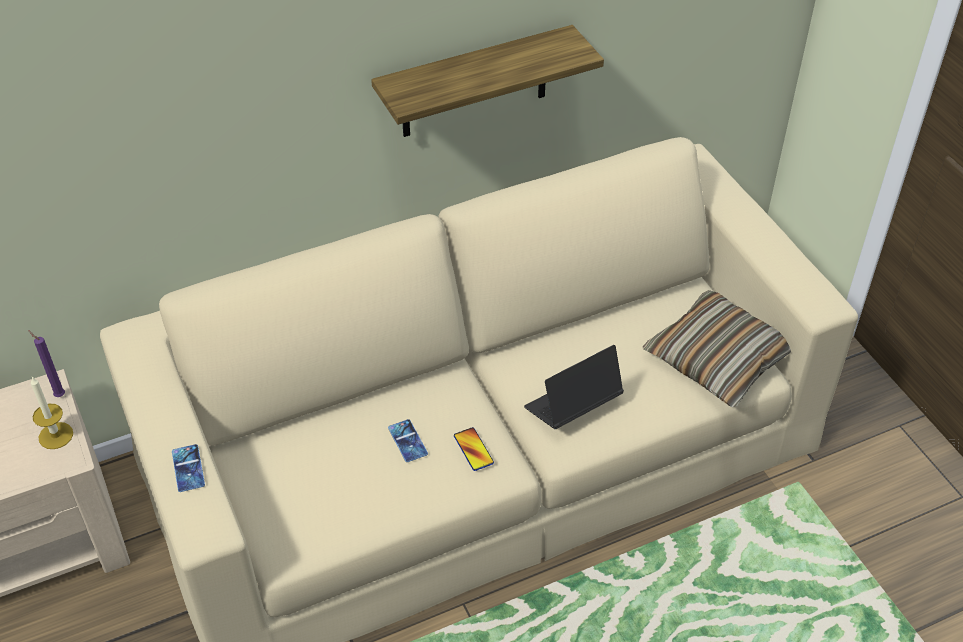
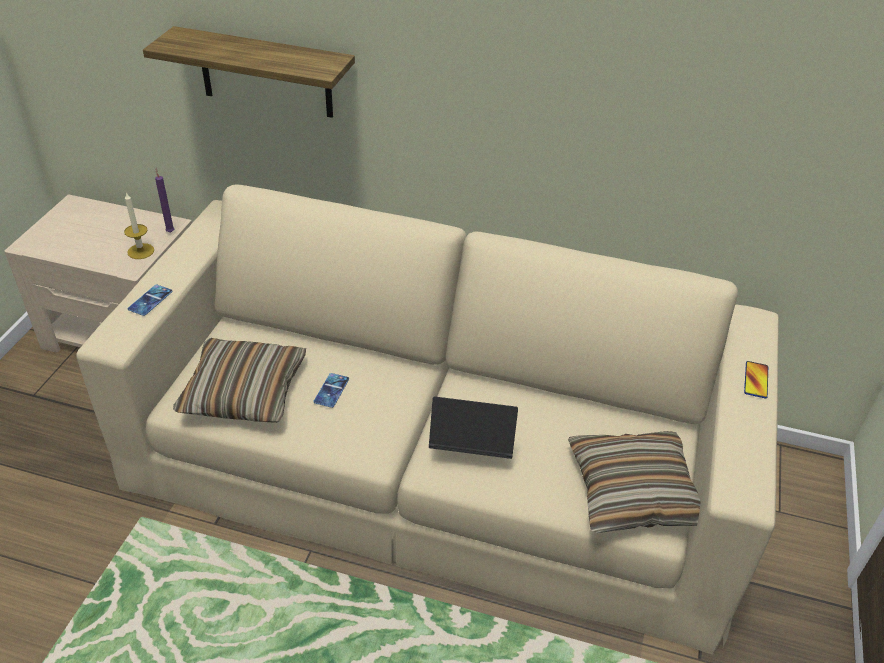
camera: 40 degrees right, 5 degrees down
(331, 497) = (244, 392): none -> pillow
(473, 449) = (367, 426): phone -> phone (755, 380)
(474, 83) = (553, 138): shelf -> shelf (265, 73)

